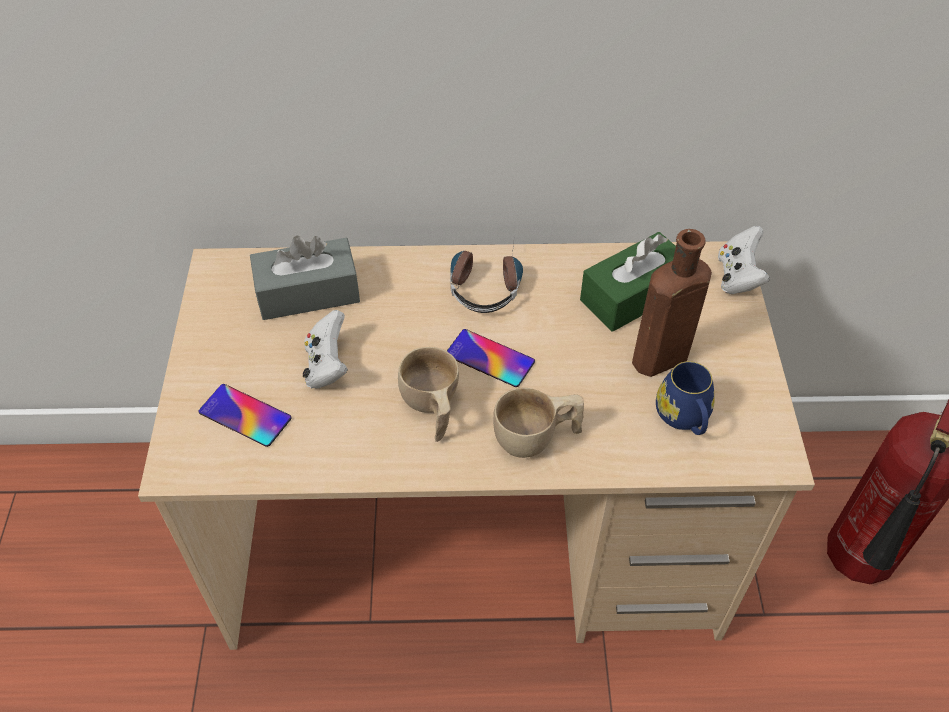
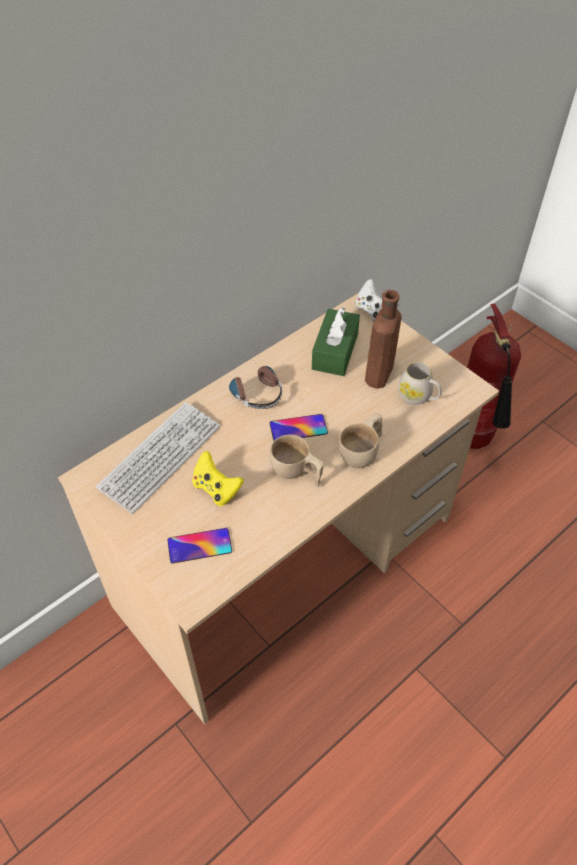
camera: 40 degrees left, 0 degrees up
(308, 293) = (160, 457): grey tissue box -> keyboard
(327, 366) = (216, 489): white game controller -> yellow game controller
(684, 418) = (418, 397): blue mug -> white mug

